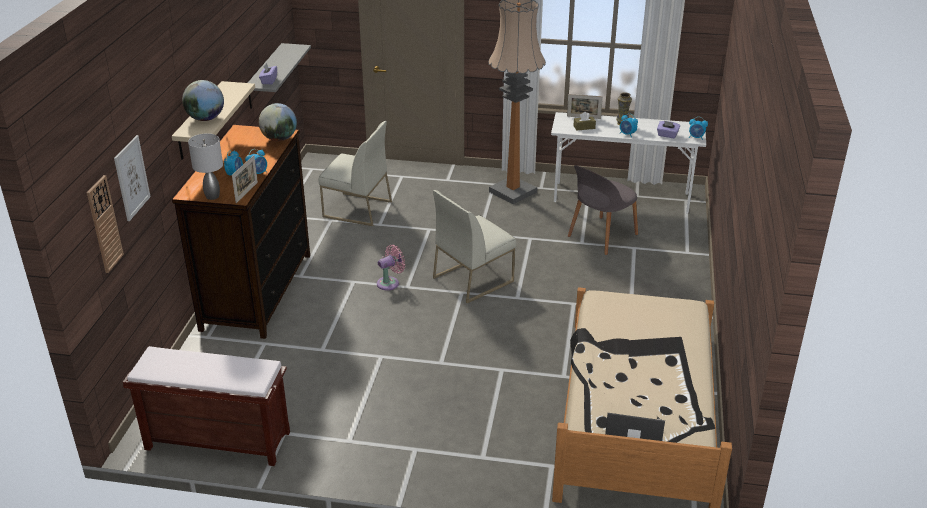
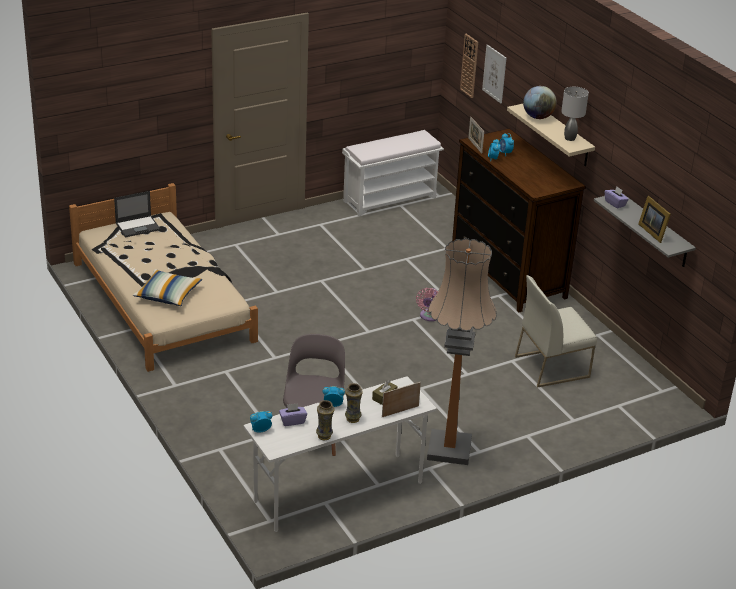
camera: 140 degrees right, 0 degrees up
(213, 196) = (489, 137): grey table lamp -> grey table lamp (569, 138)
(216, 441) = (390, 199): brown bench -> white bench
(279, 139) = (530, 186): globe -> none
(287, 58) = (653, 232): none -> picture frame
(473, 279) = (373, 345): white chair -> none
(653, 122) = (324, 436): none -> vase
(662, 328) = (168, 295): none -> pillow

